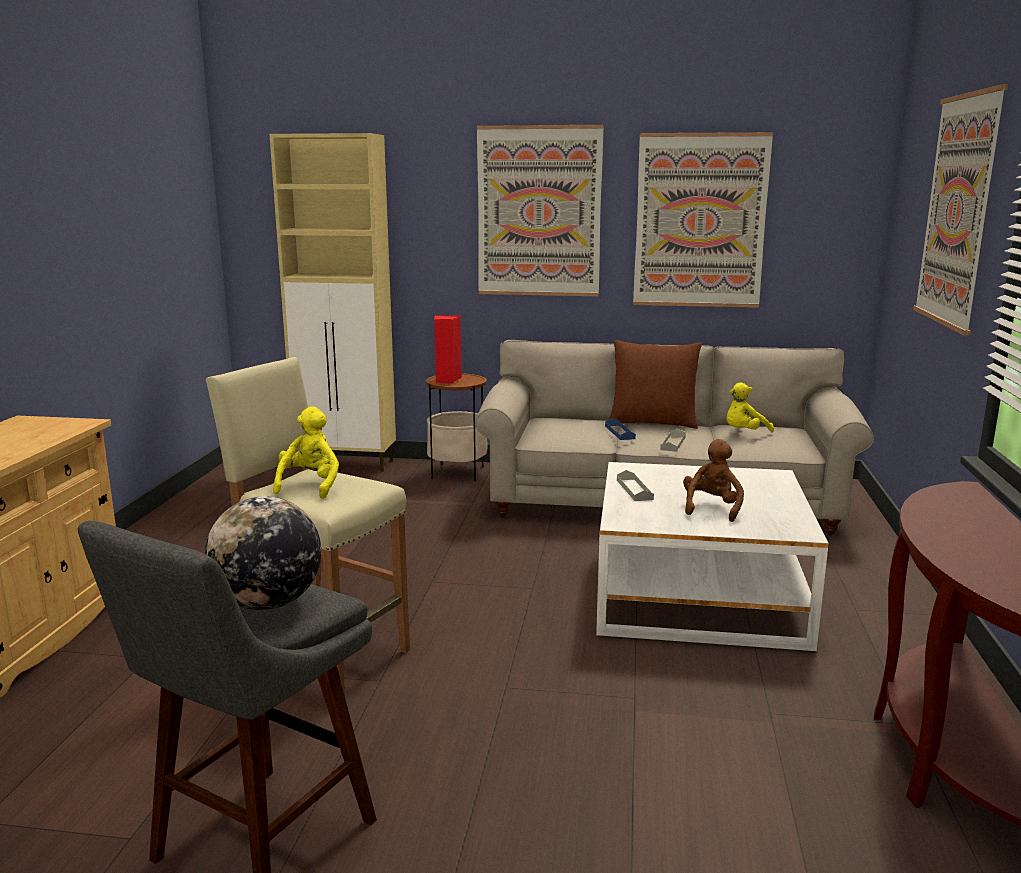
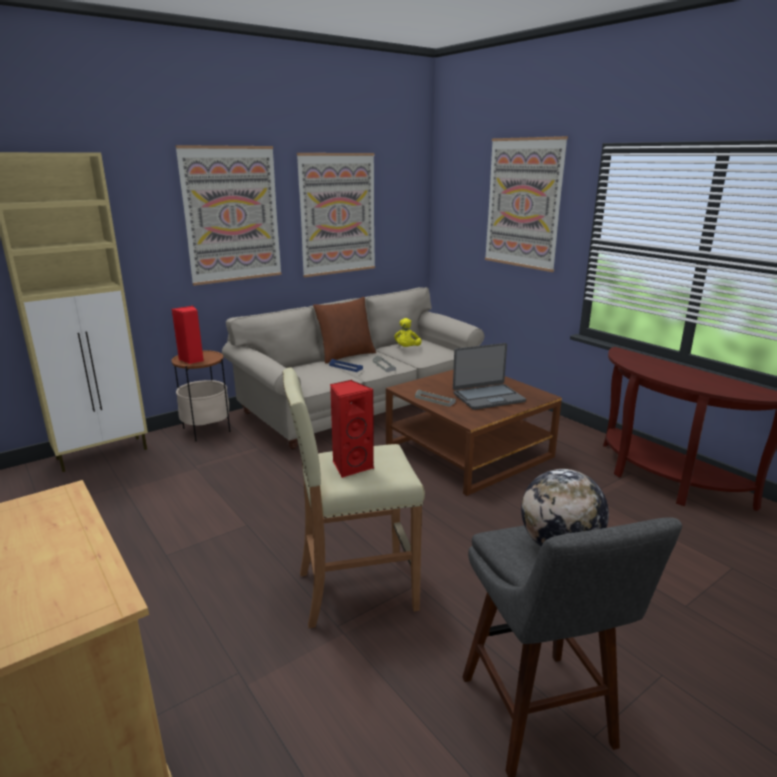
camera: 45 degrees left, 5 degrees up
(310, 485) = (351, 466): yellow plush toy -> red speaker
(698, 594) = (468, 451): white coffee table -> brown coffee table
(712, 508) = (488, 397): brown plush toy -> laptop

